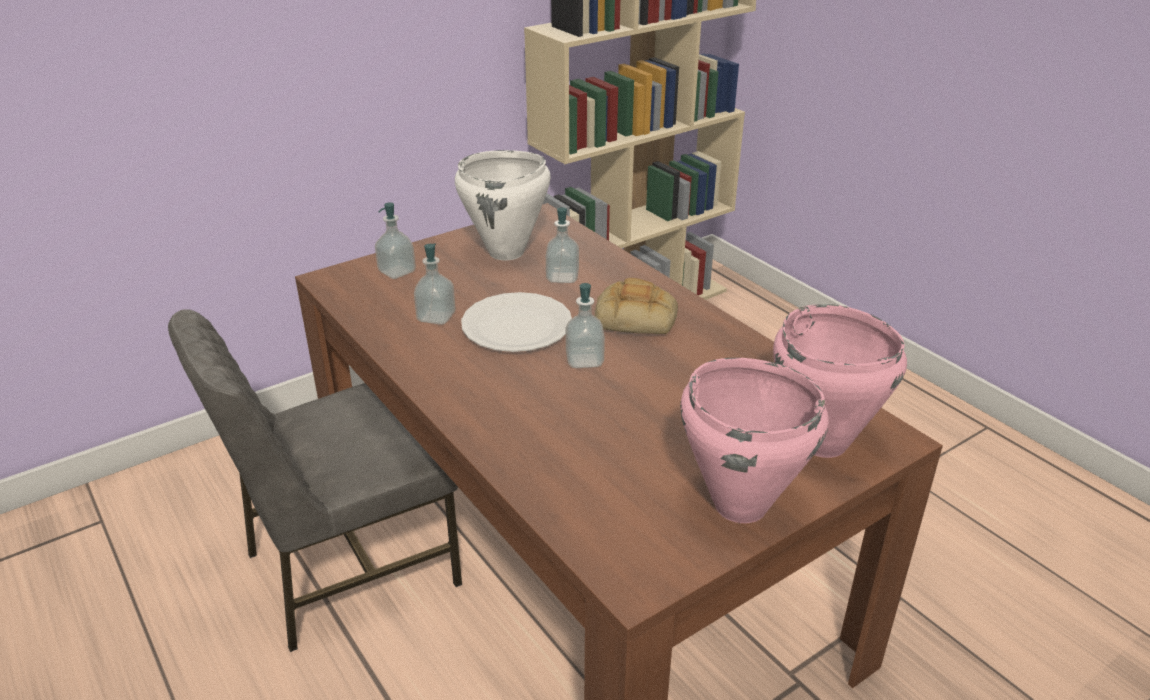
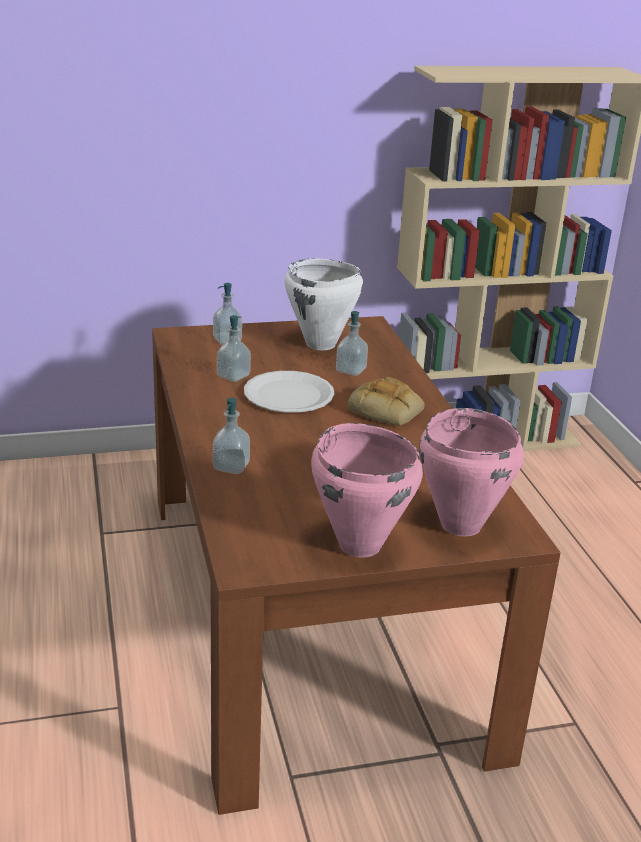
camera: 20 degrees right, 5 degrees down
(347, 567) = (134, 568): grey chair -> none
(584, 360) = (321, 428): soap dispenser -> soap dispenser (231, 466)

